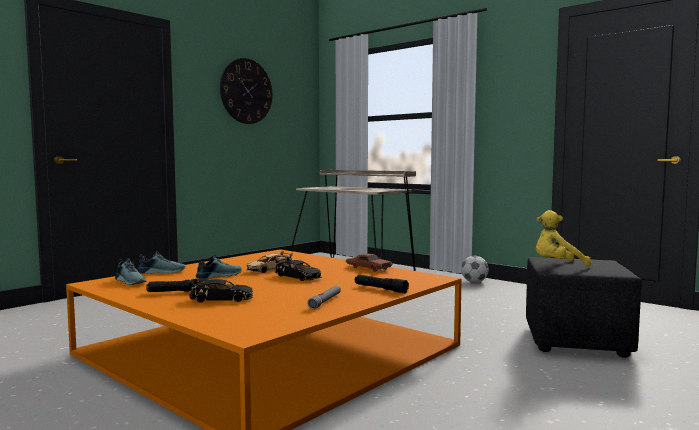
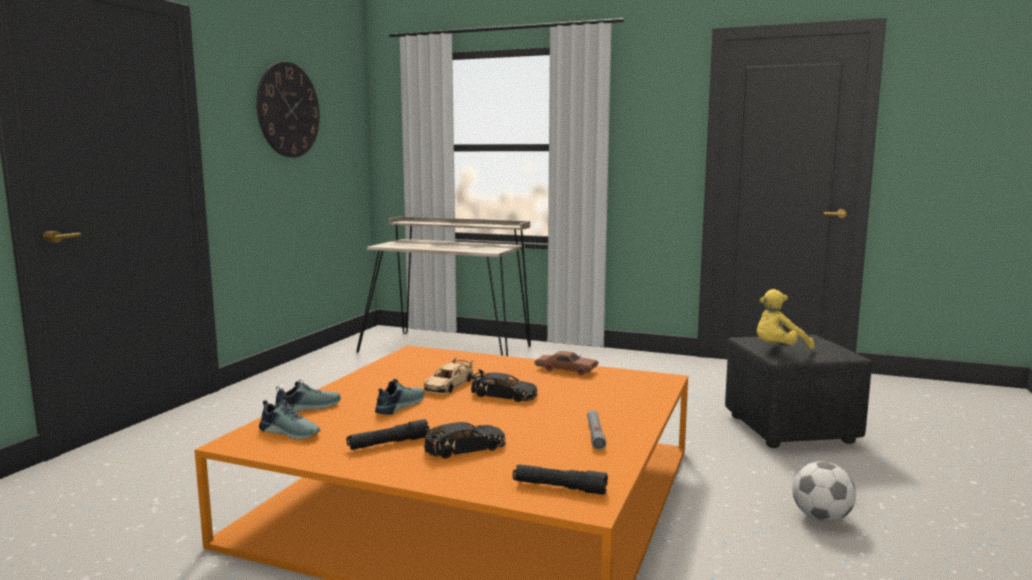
camera: 20 degrees left, 5 degrees up
(380, 289) = (627, 404): black flashlight -> black flashlight (559, 487)
(474, 282) = (612, 356): football -> football (821, 518)

